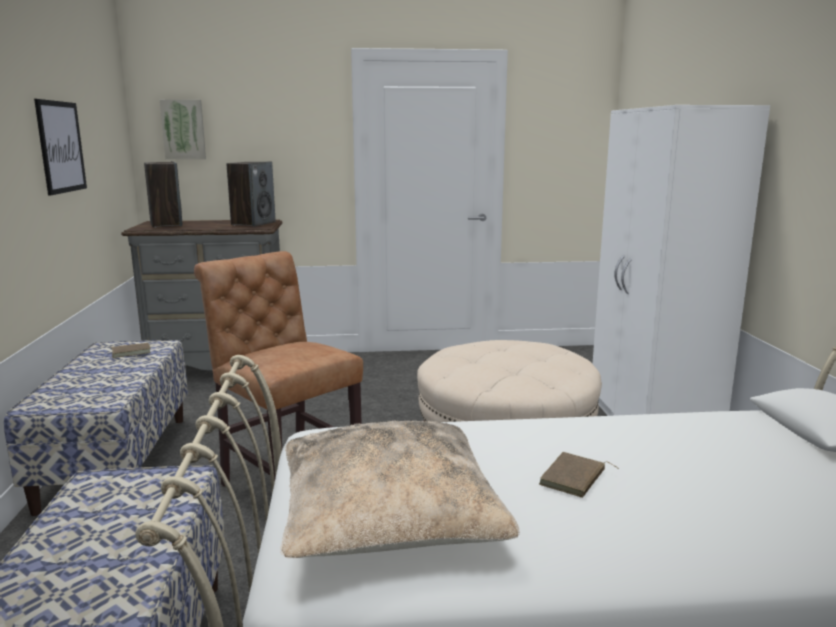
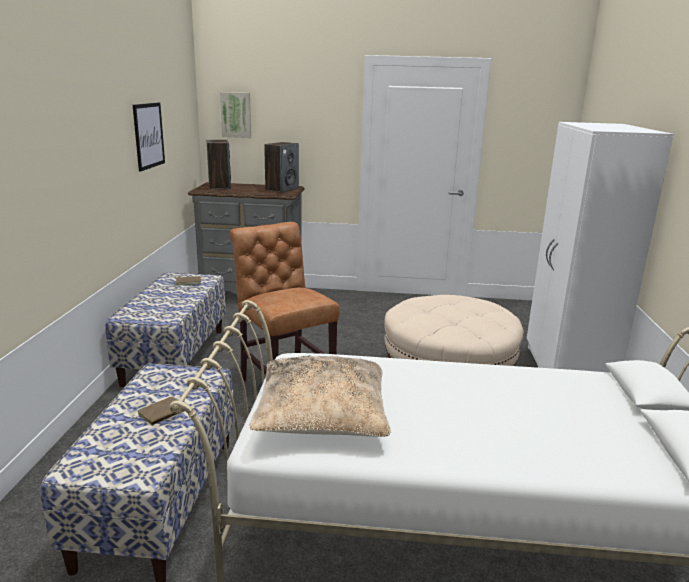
camera: 10 degrees right, 5 degrees up
(574, 479) = (448, 405): brown book -> brown book (163, 413)

